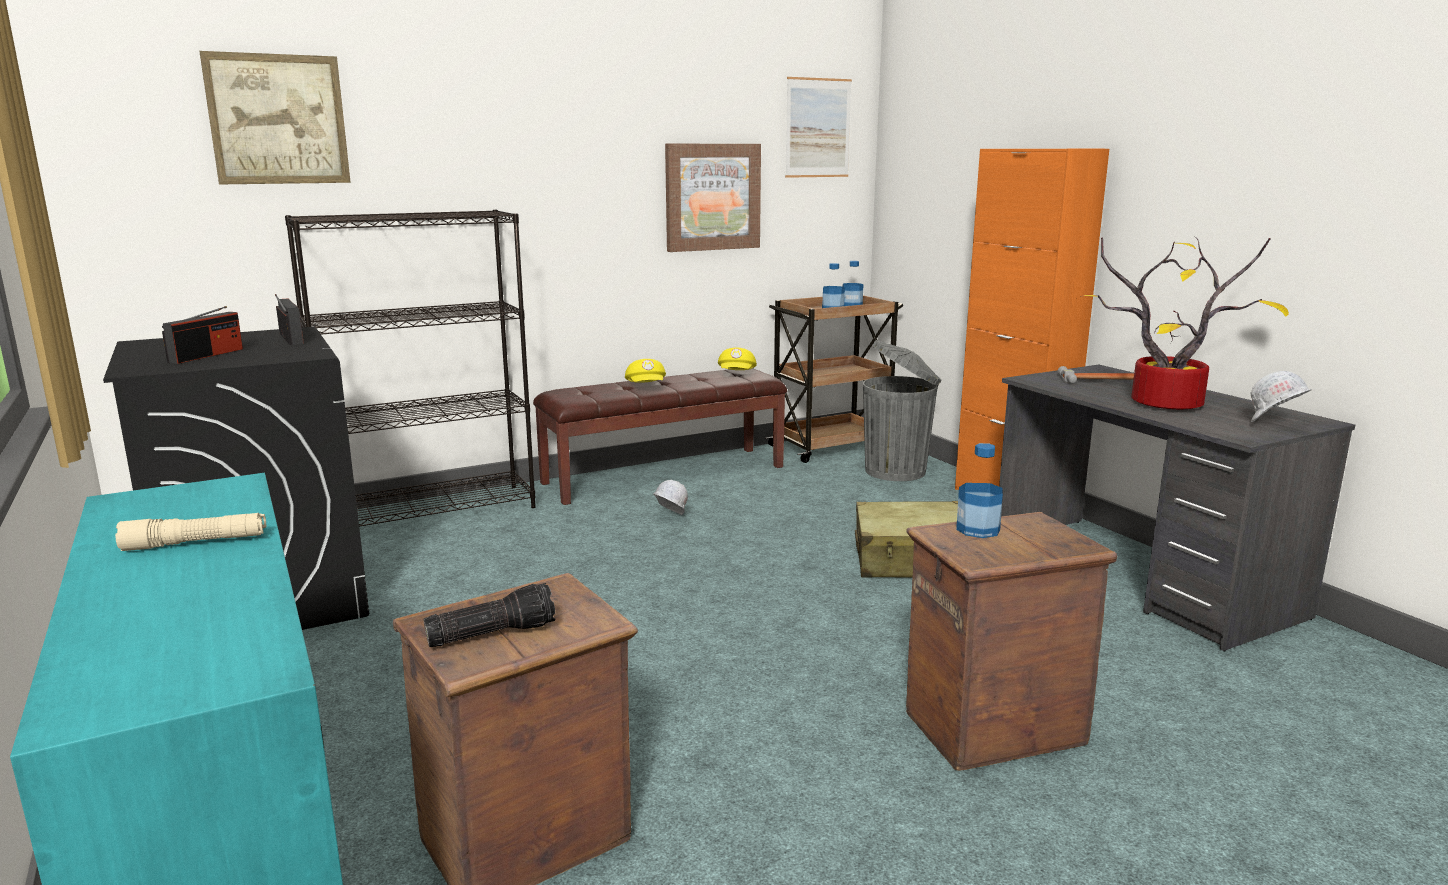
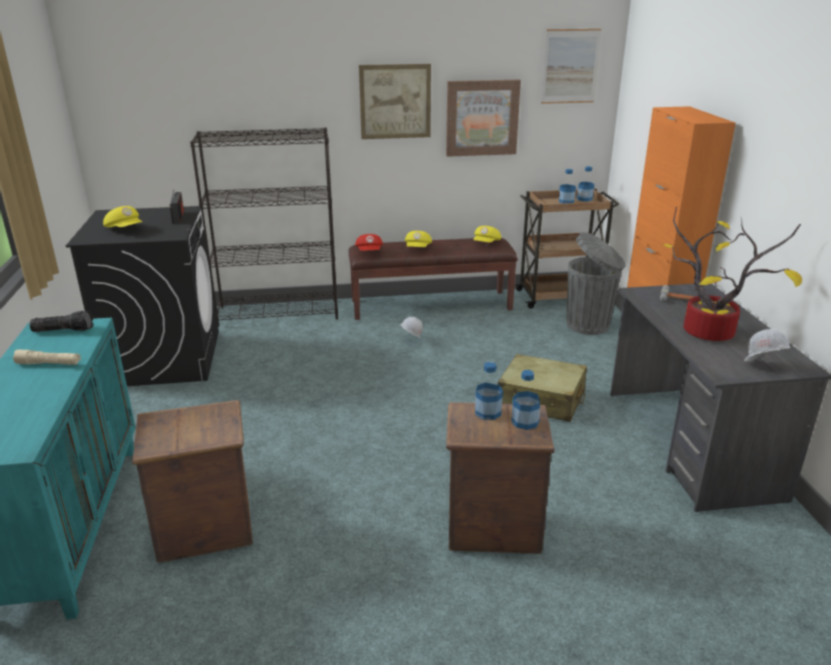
camera: 20 degrees right, 10 degrees up
(206, 355) = (125, 229): radio -> yellow cap
(278, 119) = (193, 72): picture -> picture (395, 101)
(492, 633) = (173, 432): flashlight -> flashlight (64, 330)
(578, 396) = (369, 252): none -> red cap
(1041, 531) = (525, 422): none -> bottle

